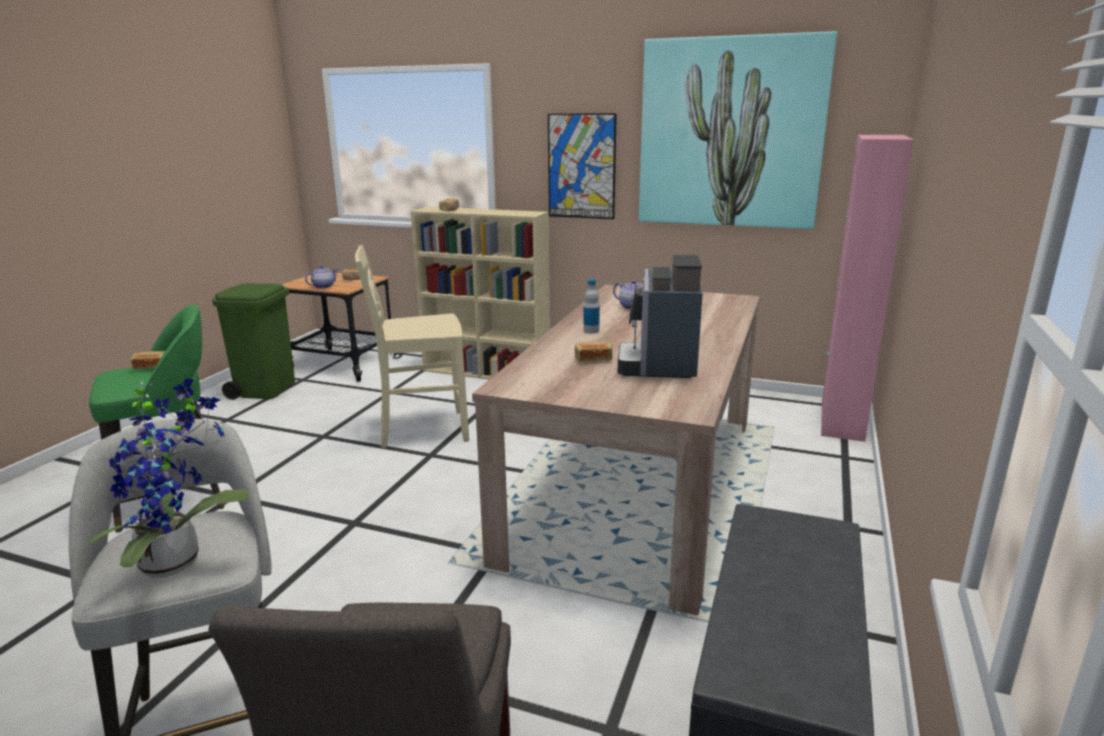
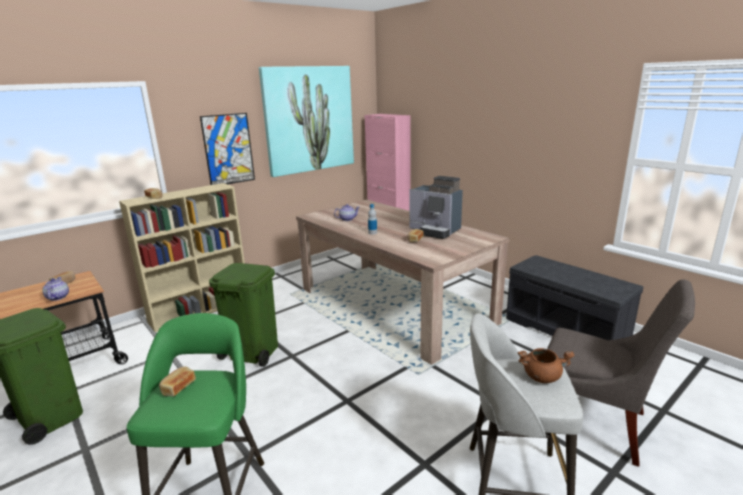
camera: 60 degrees left, 0 degrees up
(179, 561) = (542, 376): potted plant -> brown cooking pot
(421, 430) = (252, 352): beige chair -> green trash can

